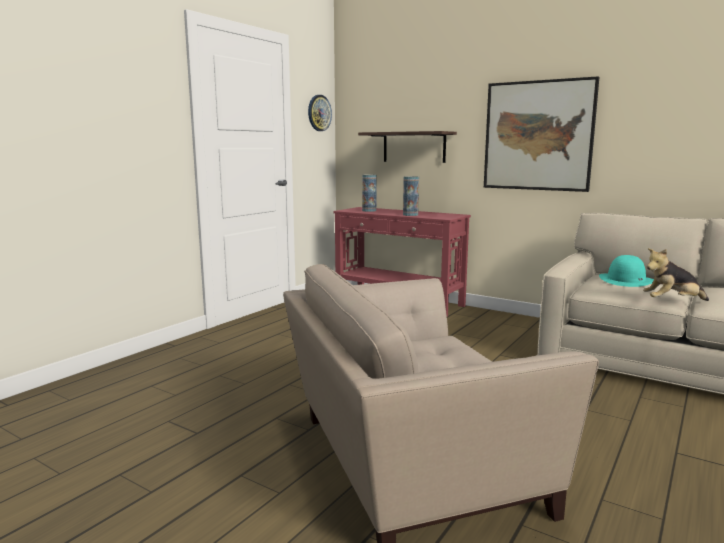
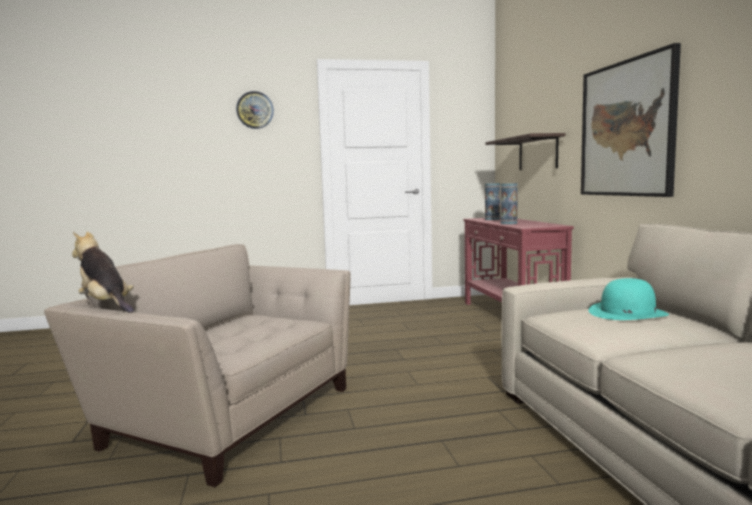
camera: 45 degrees right, 5 degrees down
(319, 113) = (469, 127): wall clock -> wall clock (255, 110)
(672, 302) = (602, 341): plush toy -> plush toy (106, 306)

